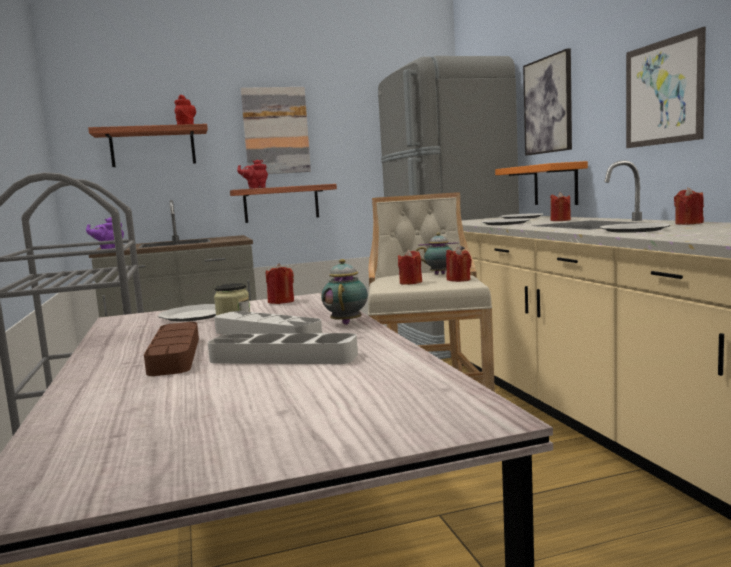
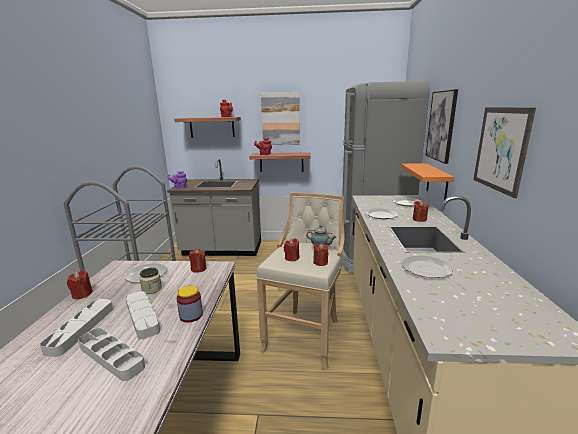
camera: 20 degrees right, 10 degrees up
(175, 355) = (81, 329): brown tray -> grey tray
(347, 323) = (191, 315): teapot -> jar
(688, 223) = (483, 264): red candle -> red candle (82, 294)

